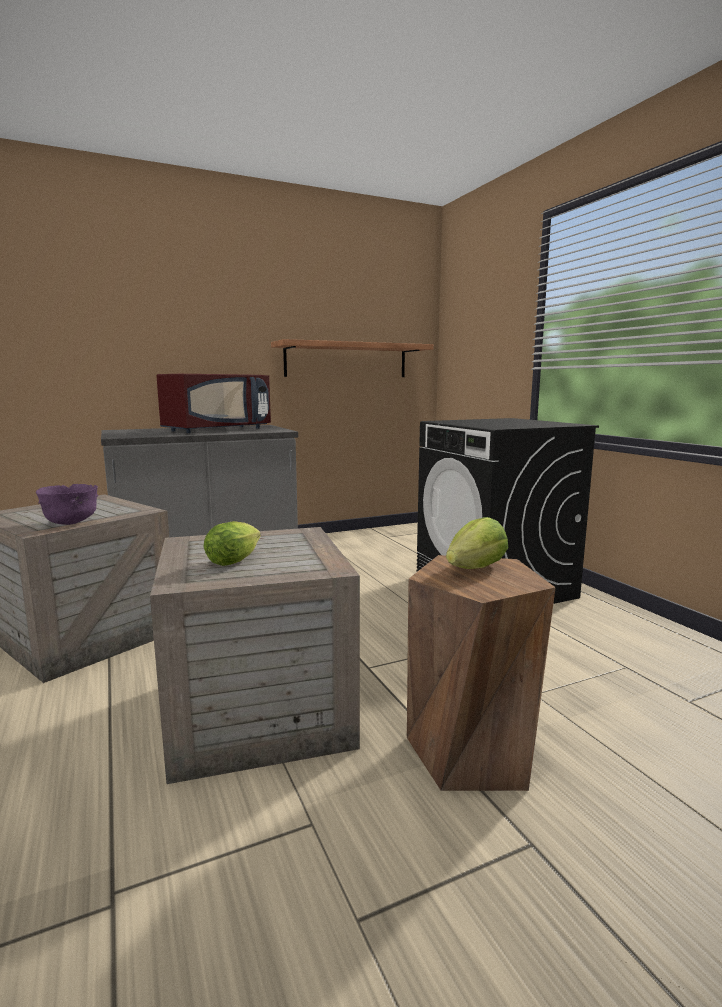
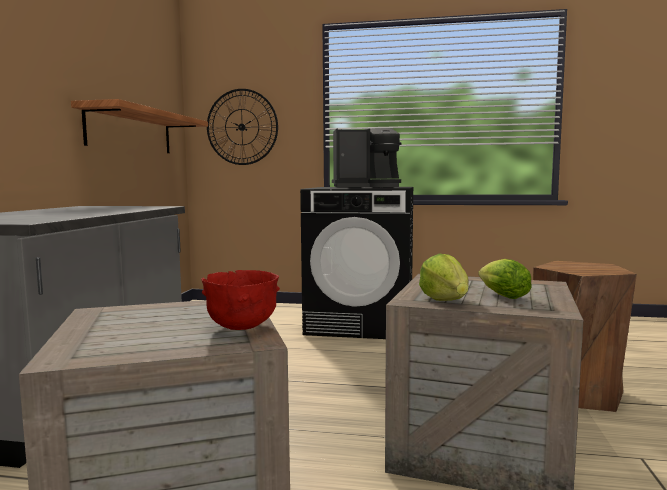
camera: 55 degrees left, 5 degrees down
(71, 523) = (242, 327): purple bowl -> red bowl
(217, 430) = (83, 210): red microwave -> none
(473, 347) = (242, 127): none -> wall clock
(475, 568) = (571, 266): lettuce -> lettuce (445, 300)
(508, 423) = (367, 187): none -> coffee machine

